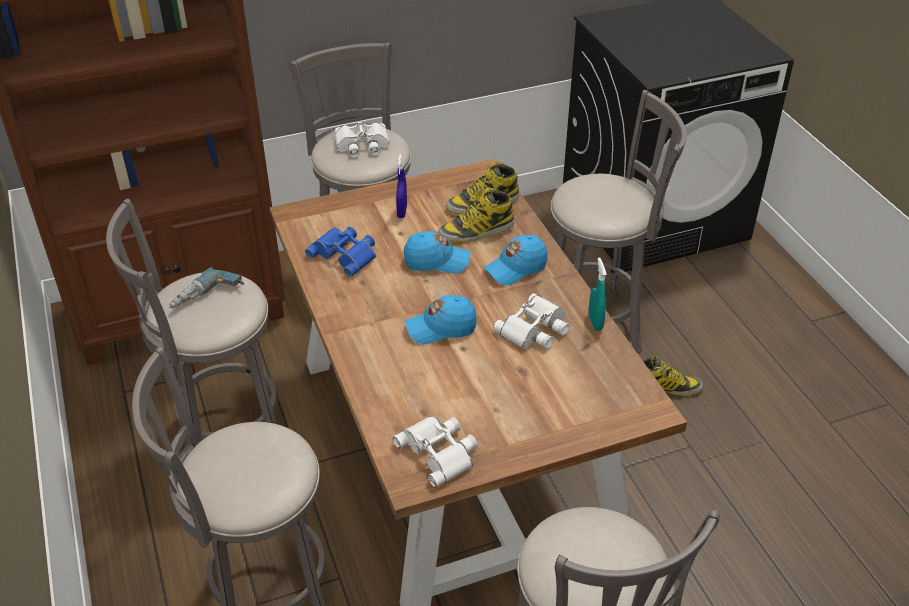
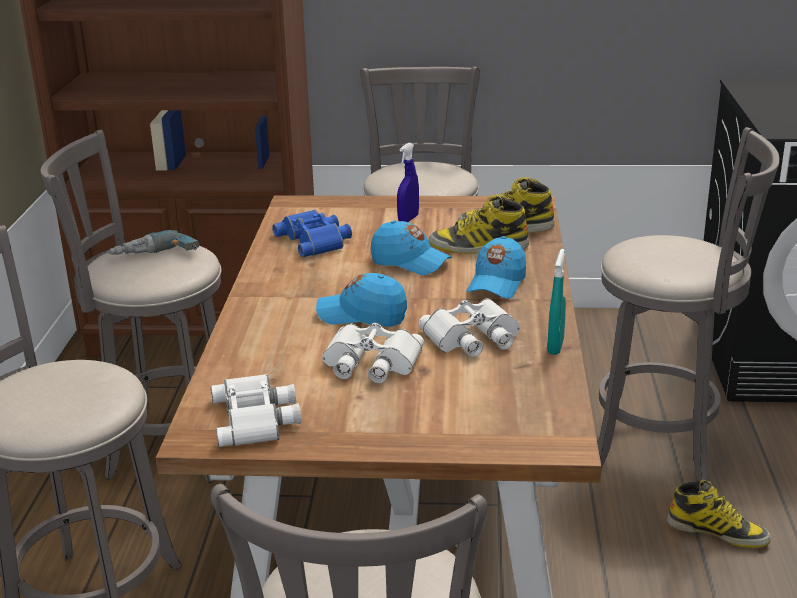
camera: 25 degrees right, 15 degrees down
(362, 145) = (422, 174): white binoculars -> white binoculars (370, 363)
(515, 268) = (497, 283): blue cap -> blue cap turned 60 degrees counterclockwise

